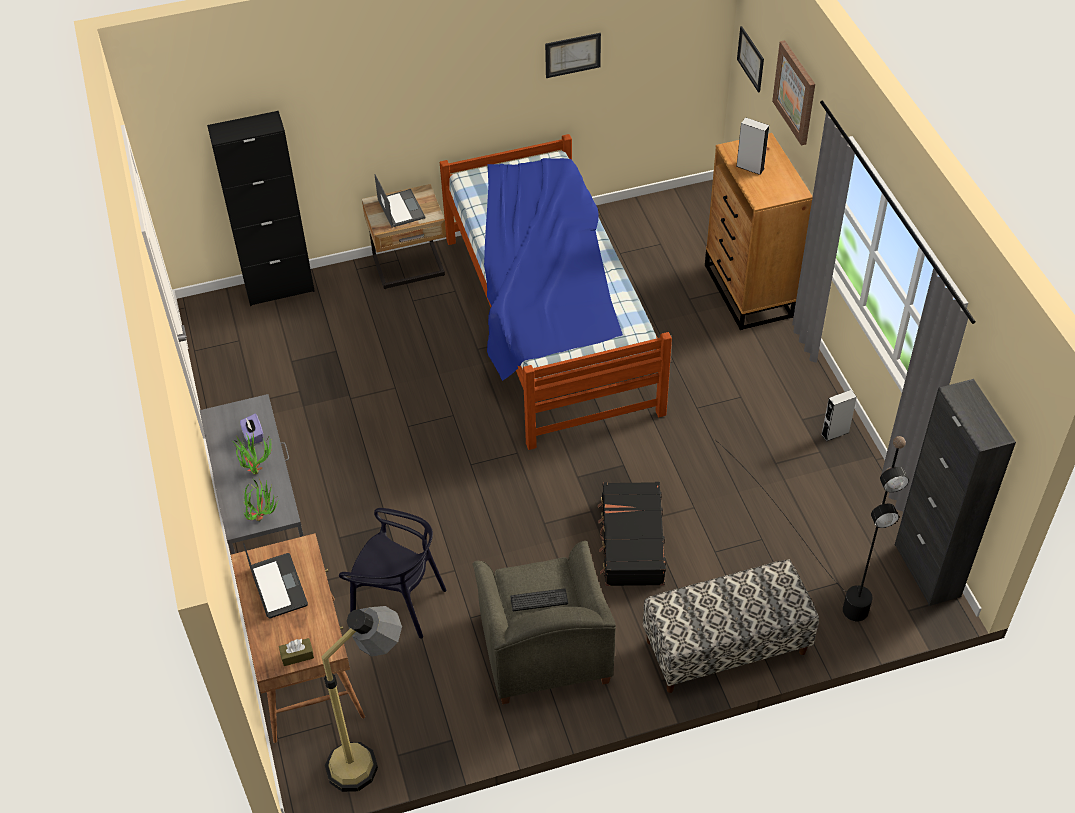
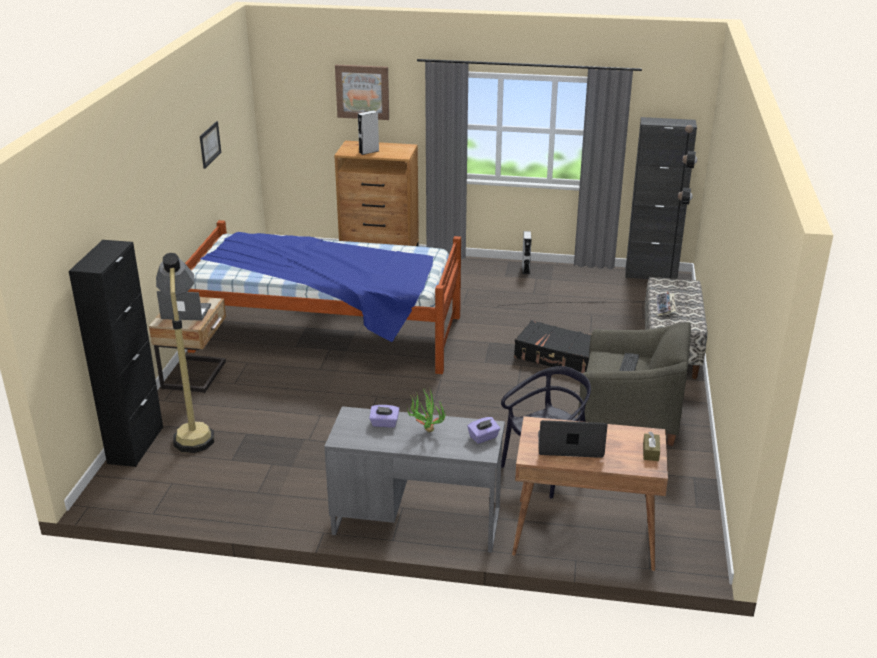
camera: 65 degrees left, 20 degrees down
(263, 515) = (483, 437): potted plant -> purple tissue box
(372, 754) = (690, 520): floor lamp -> floor lamp (194, 430)
(710, 599) = (665, 307): none -> keyboard
(751, 59) = (290, 112): picture -> none

